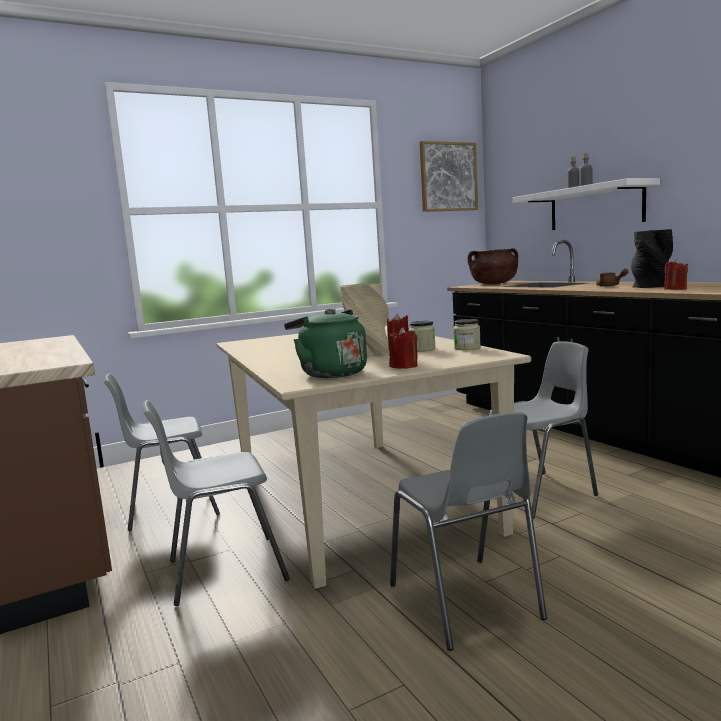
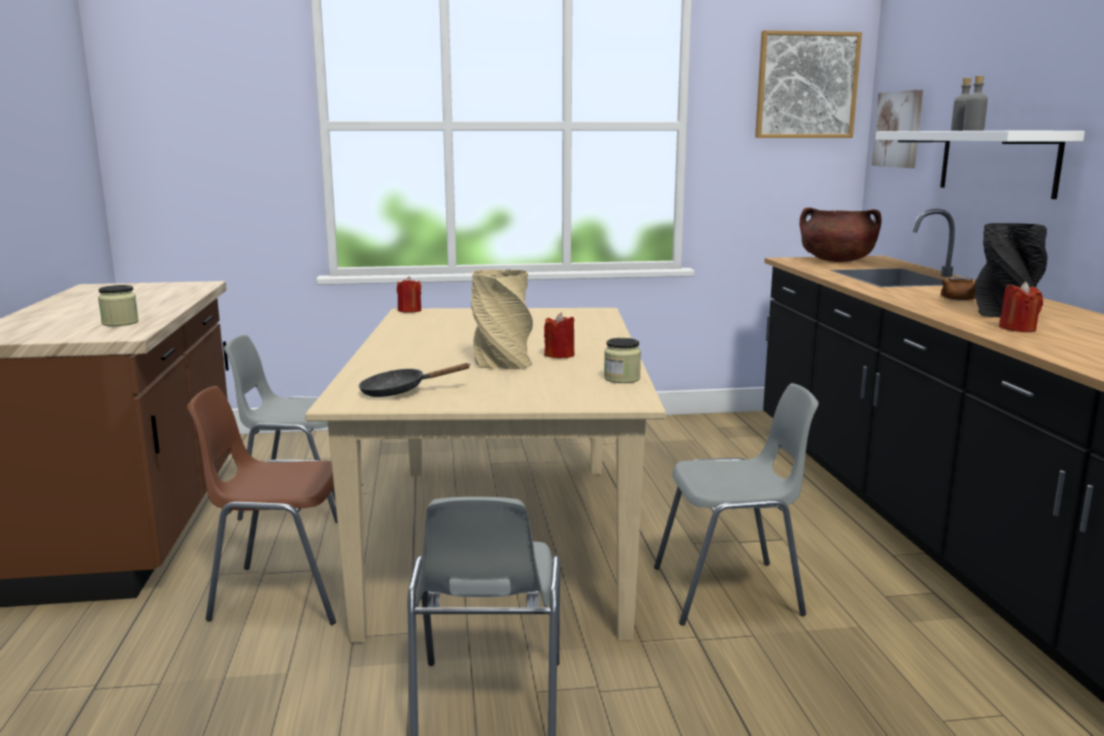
camera: 20 degrees right, 5 degrees up
(223, 570) = (284, 593): grey chair -> brown chair
(330, 373) = (400, 391): green kettle -> black frying pan
(404, 366) = (491, 397): red candle -> red candle (409, 310)
(422, 349) = (569, 369): jar -> jar (120, 323)
(511, 200) = (899, 129): none -> picture

